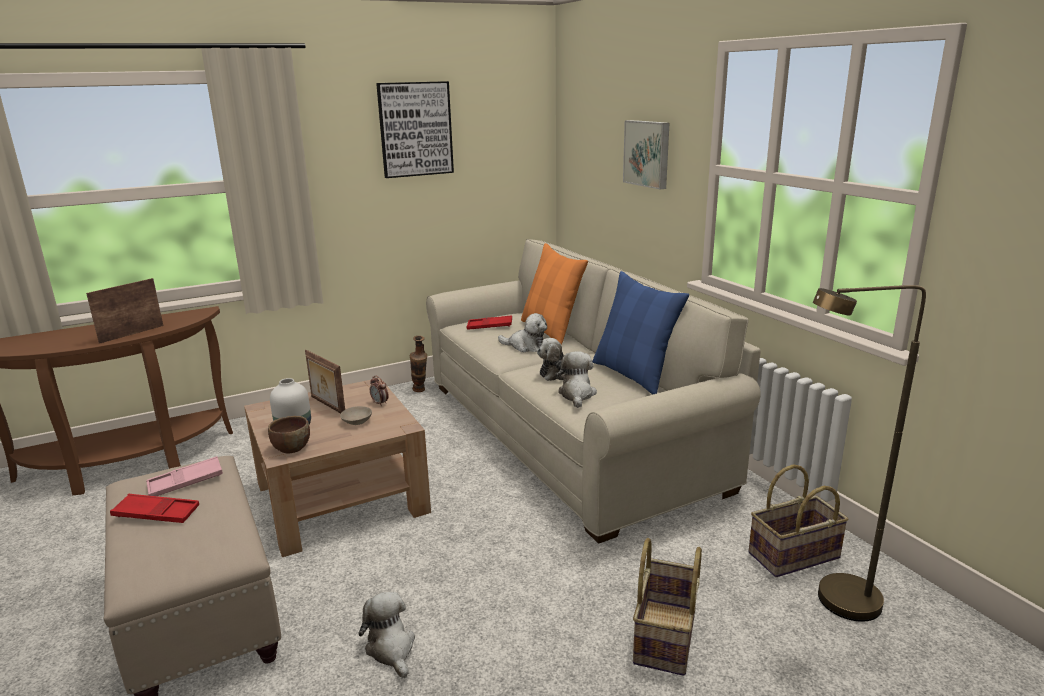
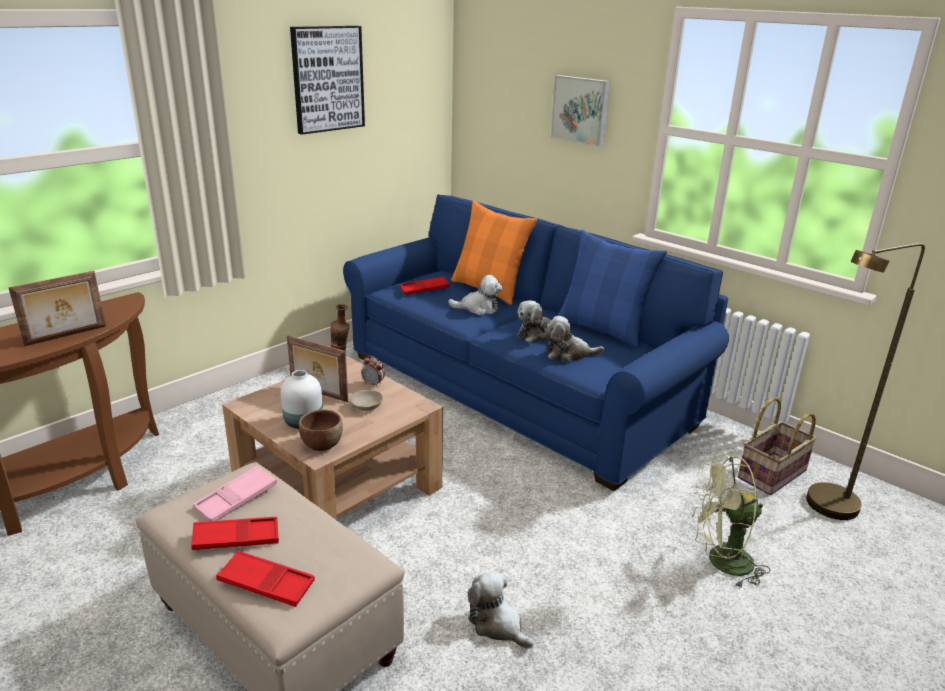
camera: 20 degrees left, 5 degrees up
(131, 334) = (66, 336): picture frame -> picture frame turned 150 degrees counterclockwise
(145, 554) = (266, 584): none -> red tray
(567, 433) = (517, 389): beige sofa -> blue sofa
(577, 394) = (568, 354): plush toy -> plush toy turned 75 degrees counterclockwise
(666, 637) = (721, 562): basket -> green fan

